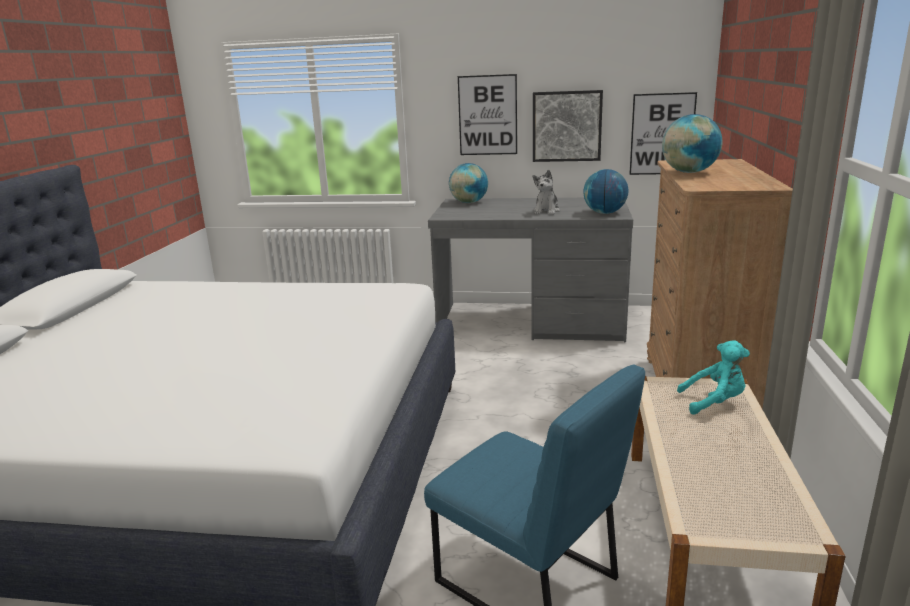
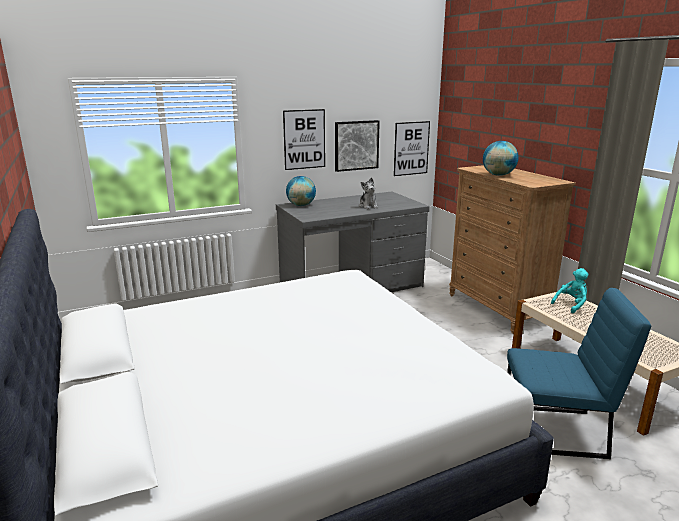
camera: 35 degrees left, 0 degrees up
(604, 213) = (405, 203): globe -> none

